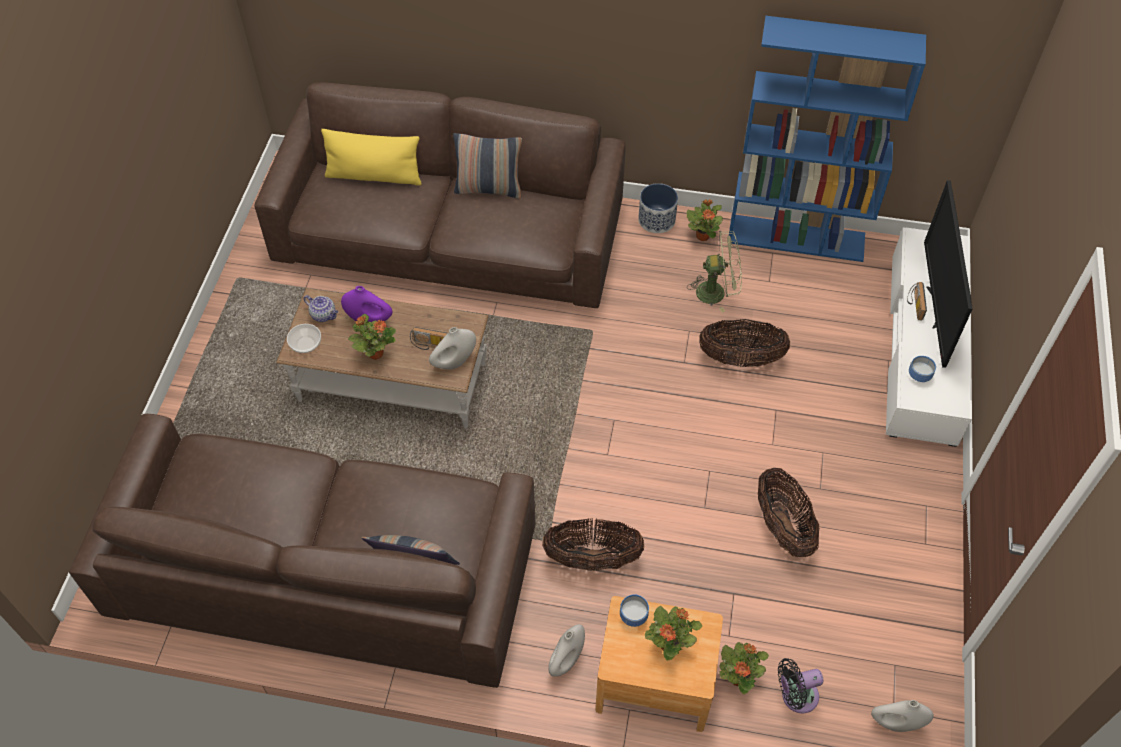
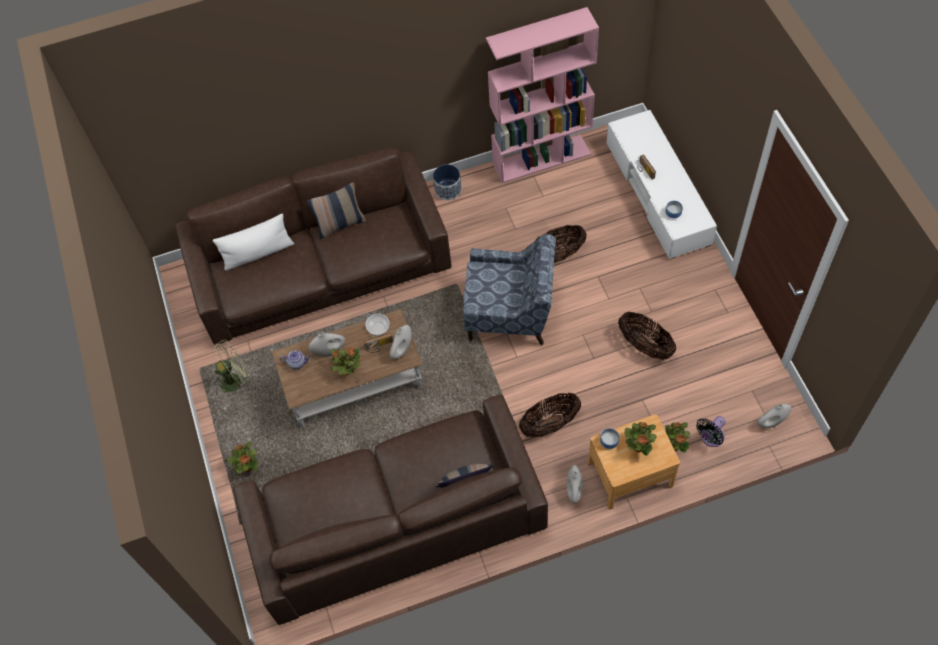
camera: 25 degrees left, 5 degrees up
(306, 344) = (300, 387): bowl -> bowl (378, 327)
(369, 320) = (329, 351): purple vase -> white vase
(374, 176) = (258, 253): yellow pillow -> white pillow
(635, 397) = (510, 312): none -> blue armchair
(703, 236) = (483, 186): potted plant -> potted plant (248, 466)
(717, 292) = (516, 219): green fan -> green fan (235, 380)
(797, 238) = (542, 158): blue bookcase -> pink bookcase
(935, 308) = (657, 166): television -> none

